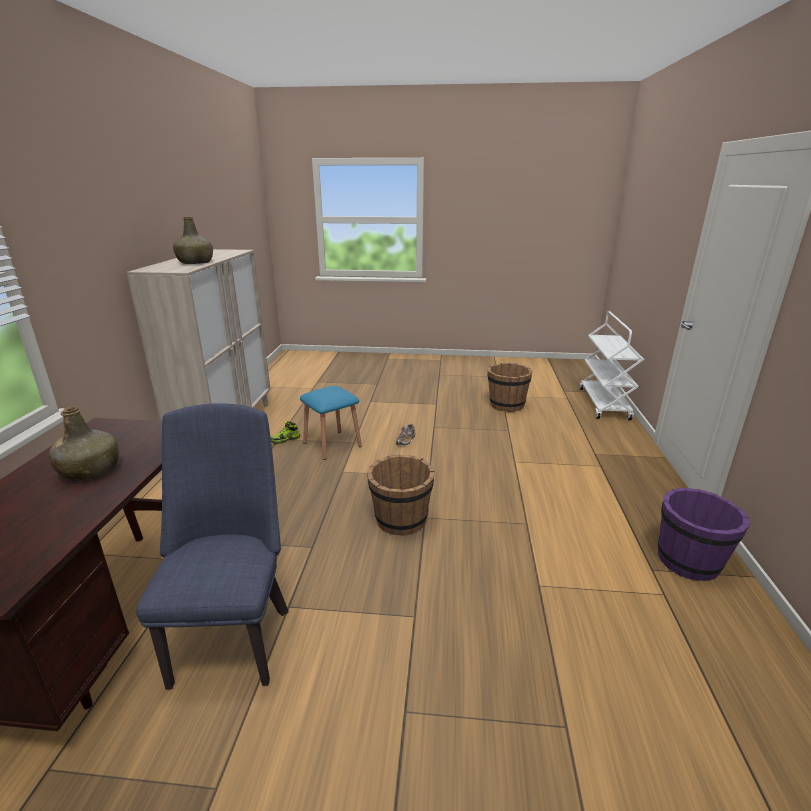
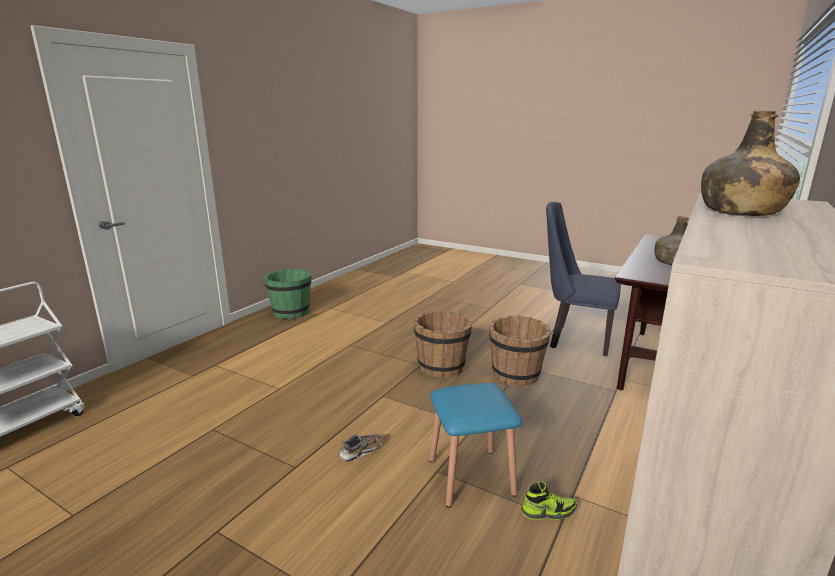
camera: 155 degrees left, 5 degrees down
(233, 636) = (574, 339): blue chair -> blue chair turned 90 degrees clockwise
(506, 405) = (120, 482): brown bucket -> brown bucket (516, 375)
(689, 561) = (291, 313): purple bucket -> green bucket

